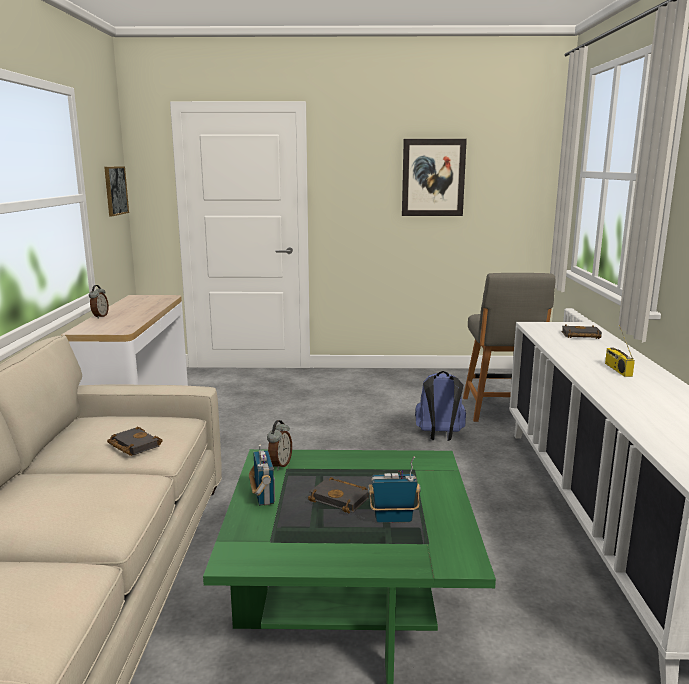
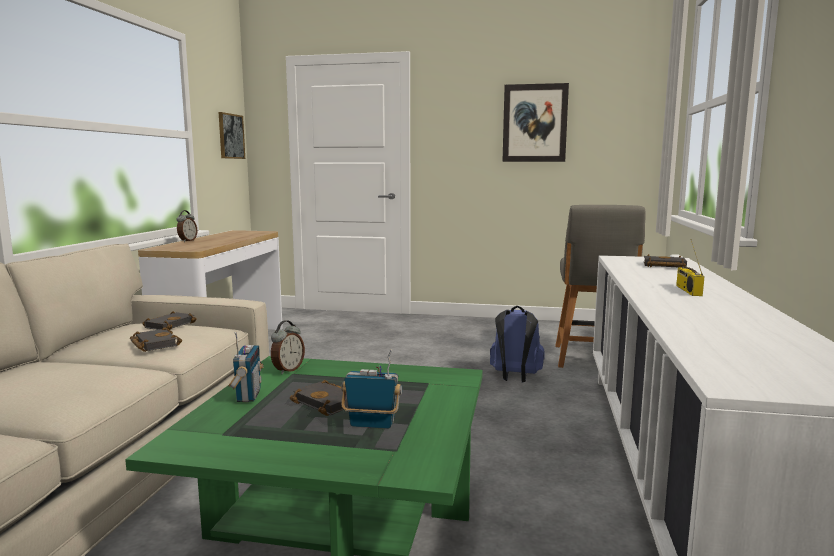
camera: 10 degrees right, 5 degrees down
(129, 419) = (169, 325): none -> black book

